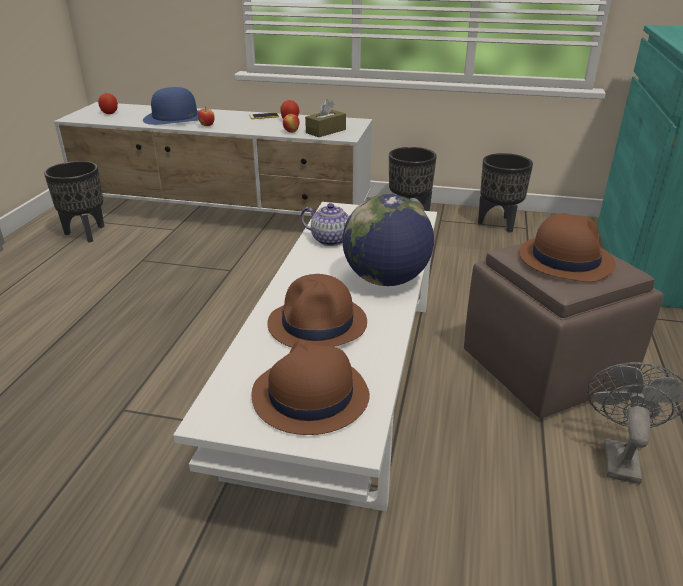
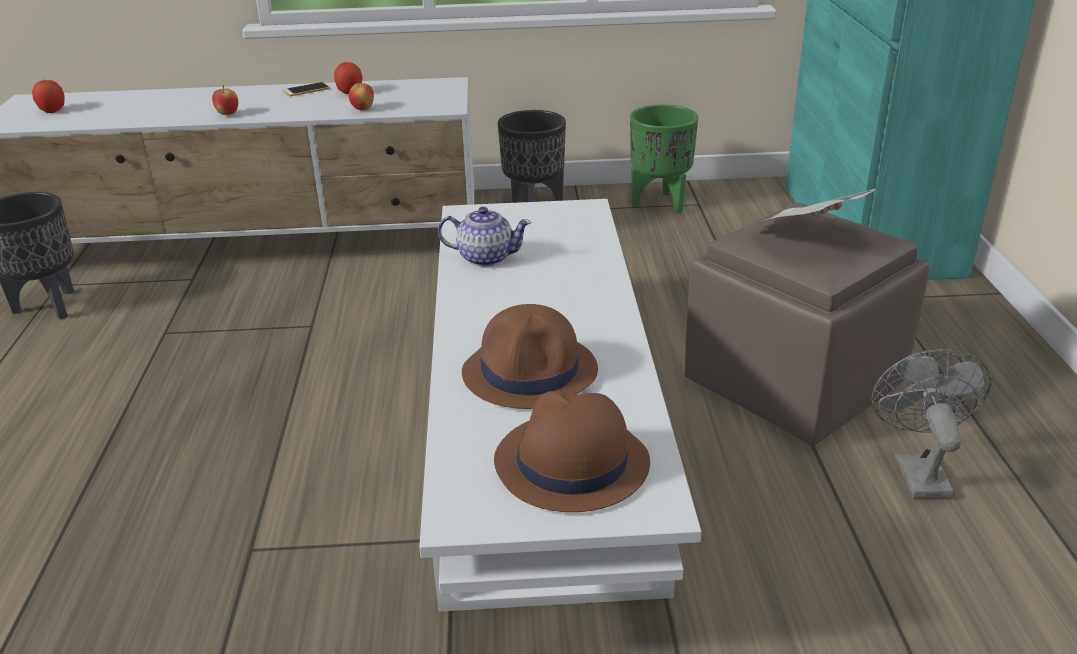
camera: 15 degrees left, 0 degrees up
(175, 118) = (167, 107): blue hat -> none
(326, 131) = (413, 103): brown tissue box -> none
(386, 280) = (589, 300): globe -> none
(499, 224) = (660, 203): black planter -> green planter
(565, 259) = (809, 237): brown hat -> newspaper

